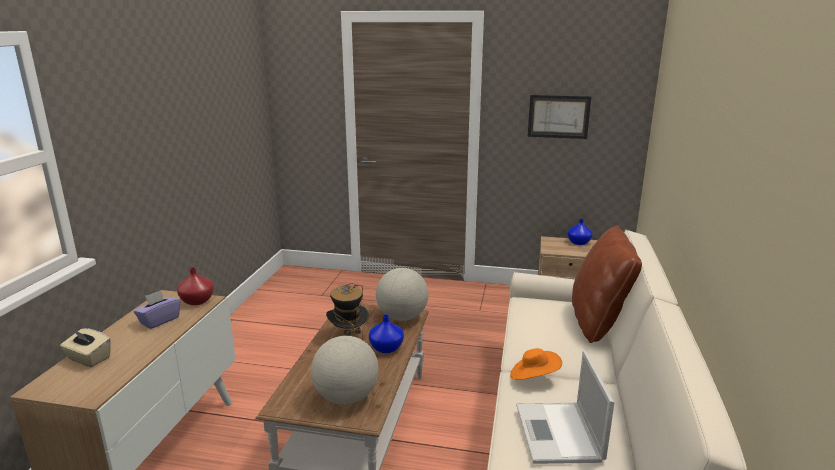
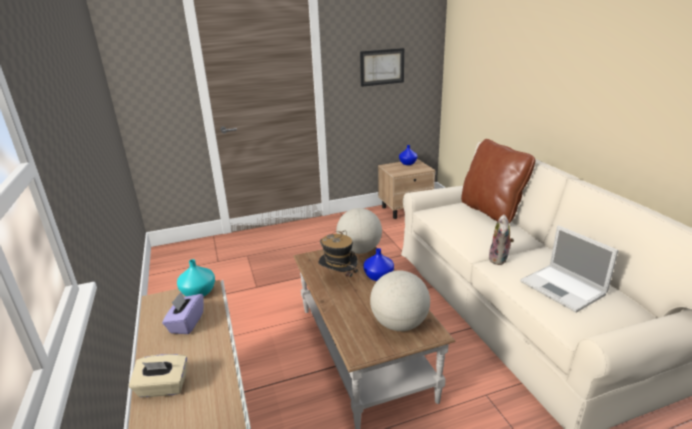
camera: 30 degrees left, 5 degrees up
(198, 300) = (198, 292): red vase -> turquoise vase
(534, 377) = (499, 259): orange hat -> plush toy

